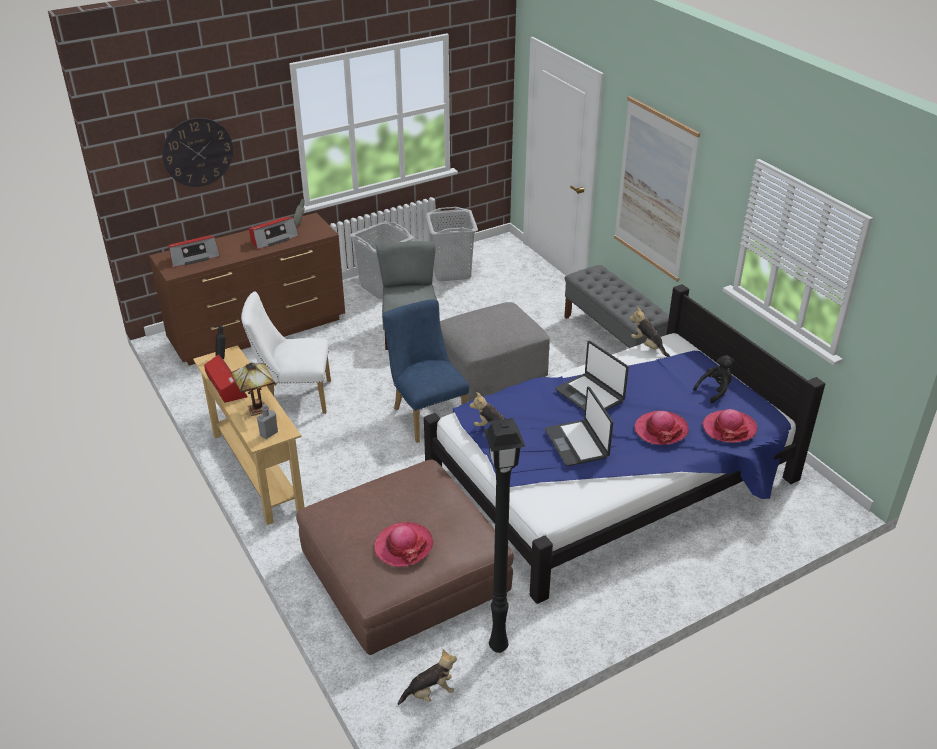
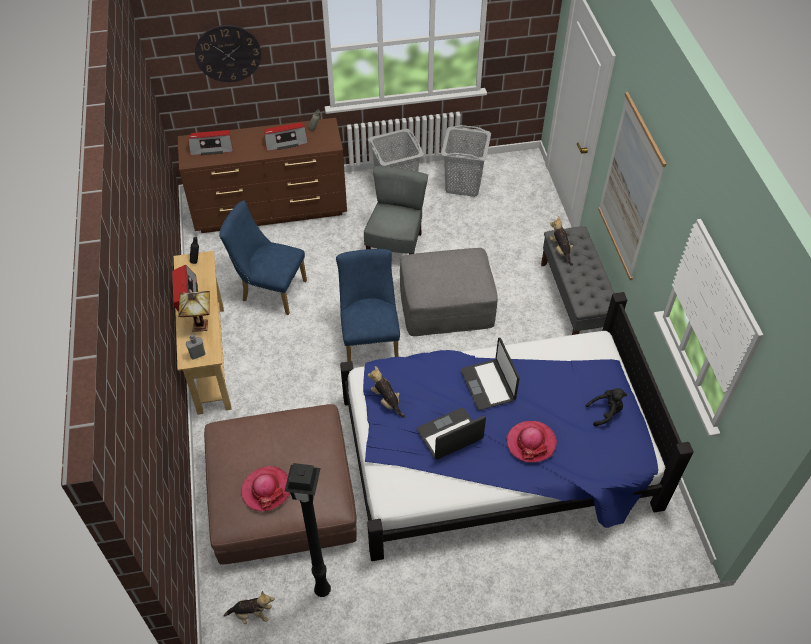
camera: 20 degrees right, 15 degrees up
(293, 397) = (269, 290): white chair -> blue chair
(577, 443) = (450, 435): laptop -> laptop turned 60 degrees clockwise
(648, 346) = (572, 341): plush toy -> plush toy (560, 250)
(729, 428) = (594, 459): hat -> none

